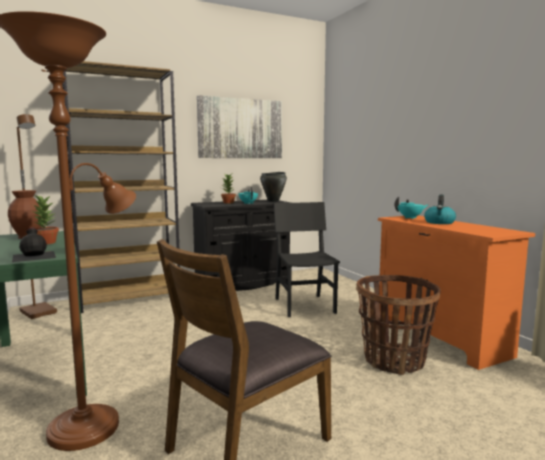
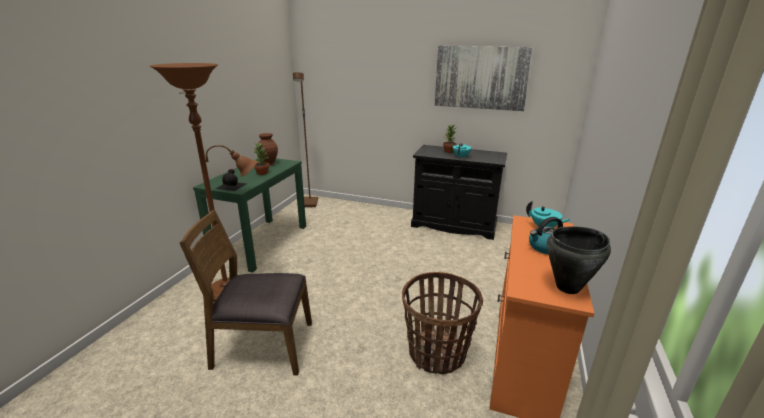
camera: 45 degrees right, 15 degrees up
(130, 298) = (364, 210): brown bookcase -> none
(273, 201) = (494, 157): black cooking pot -> black cooking pot (568, 288)
(304, 305) = (464, 267): black chair -> none

